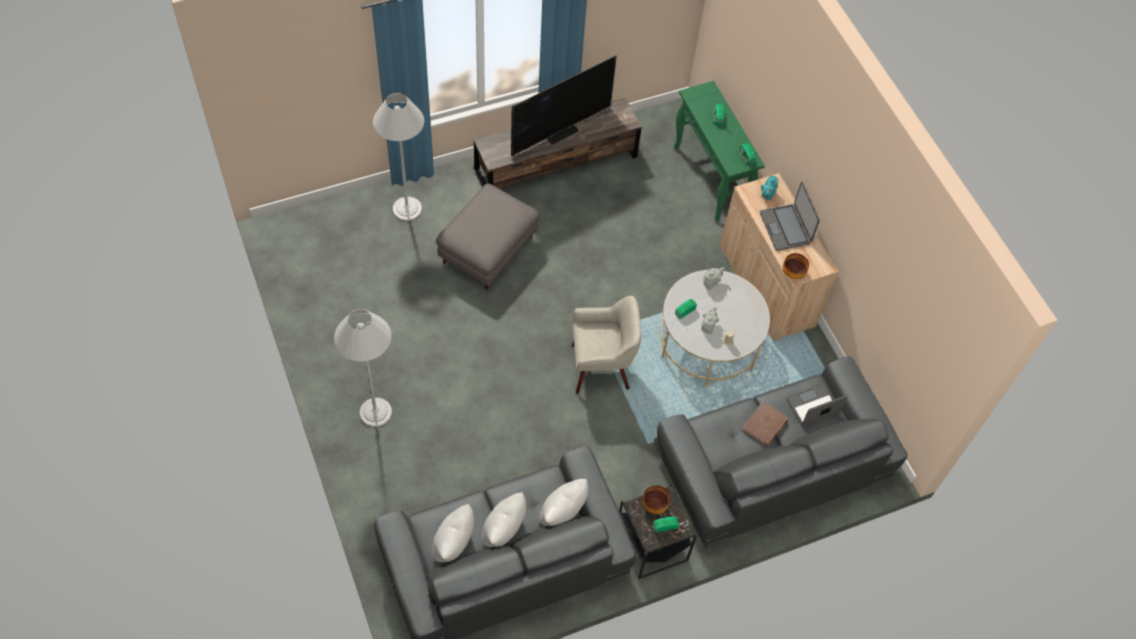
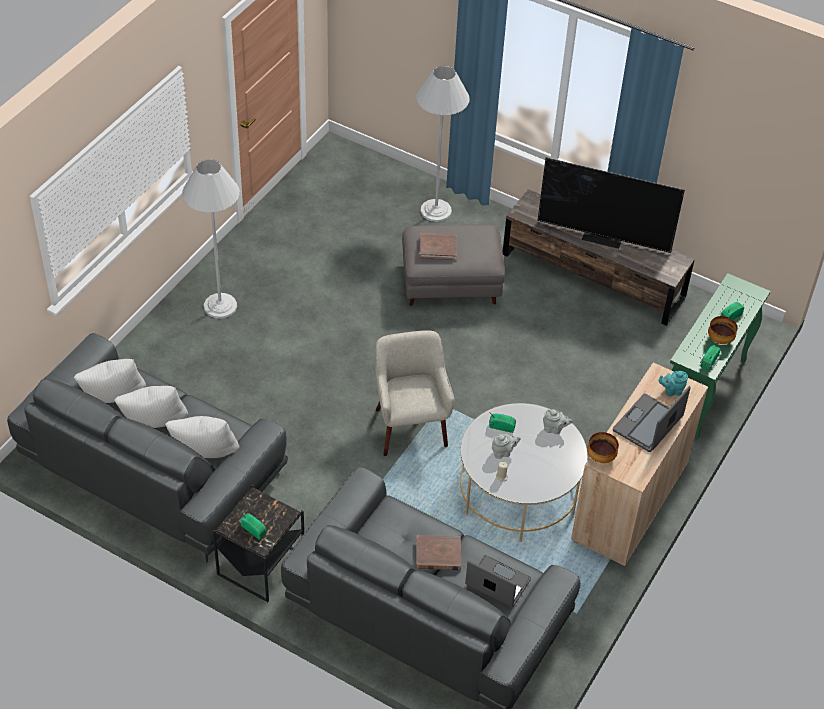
camera: 55 degrees right, 10 degrees down
(482, 233) = (437, 248): none -> brown book
(601, 367) = (410, 427): beige armchair -> beige armchair turned 150 degrees counterclockwise
(655, 505) = (268, 511): bowl -> bowl (720, 340)

